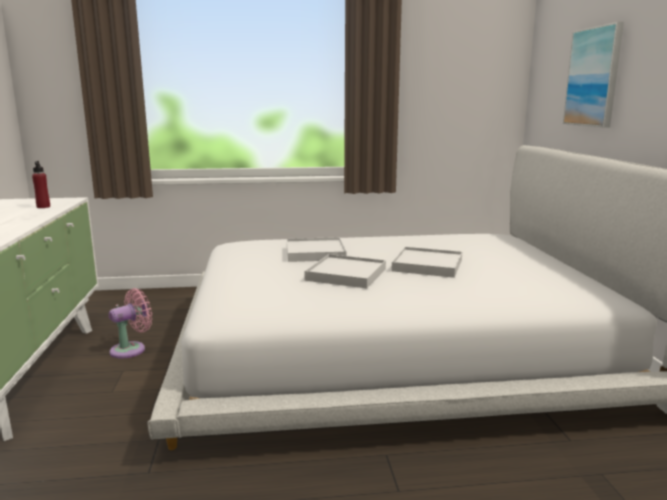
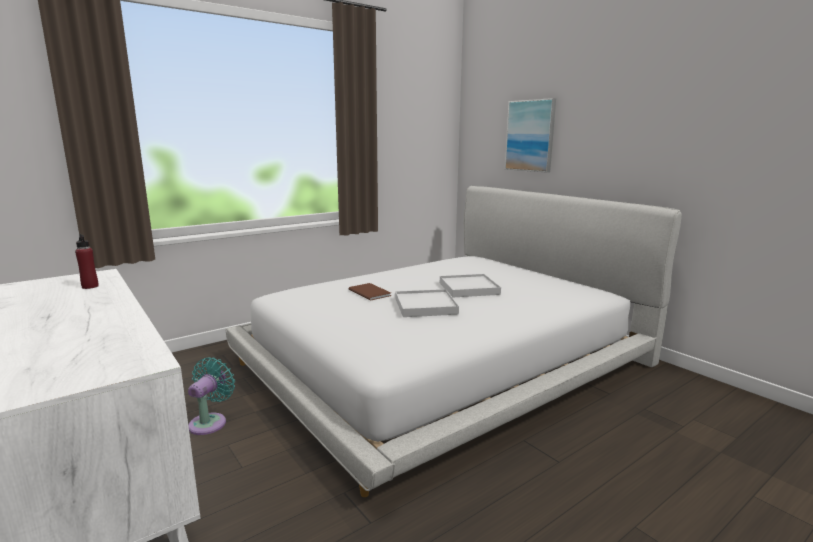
camera: 30 degrees left, 0 degrees up
(131, 349) = (210, 422): pink fan -> turquoise fan
(315, 253) = (370, 292): white tray -> brown book

